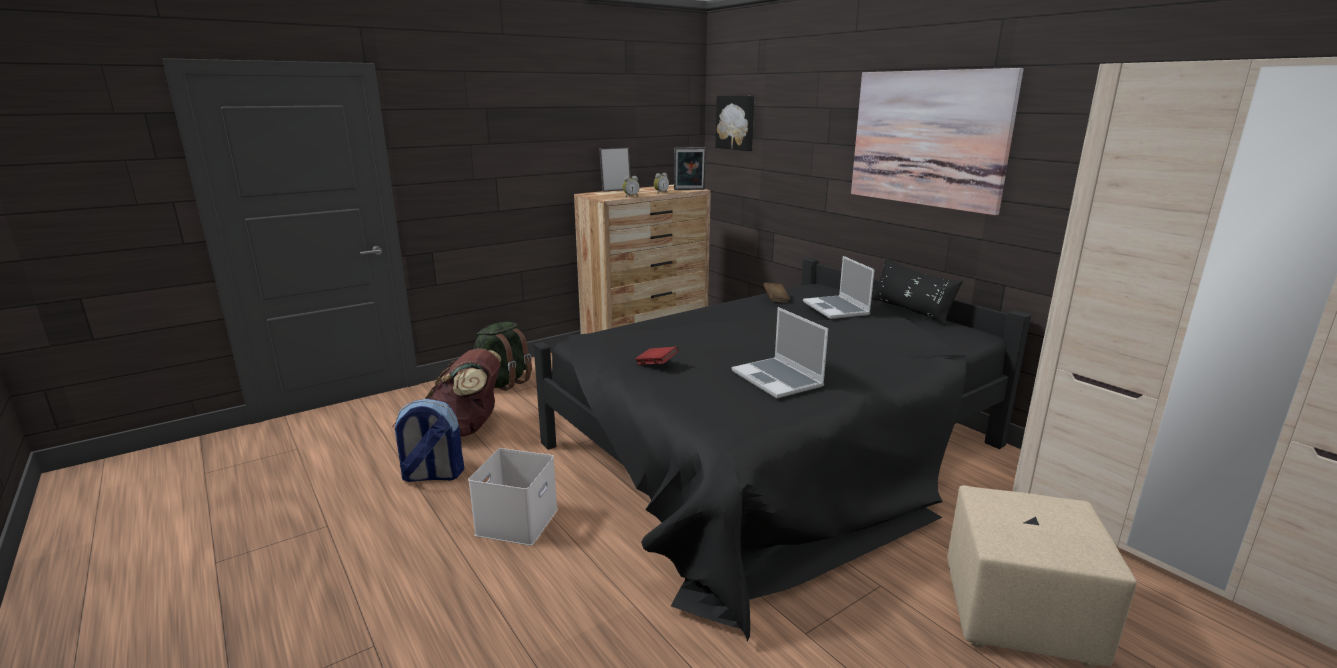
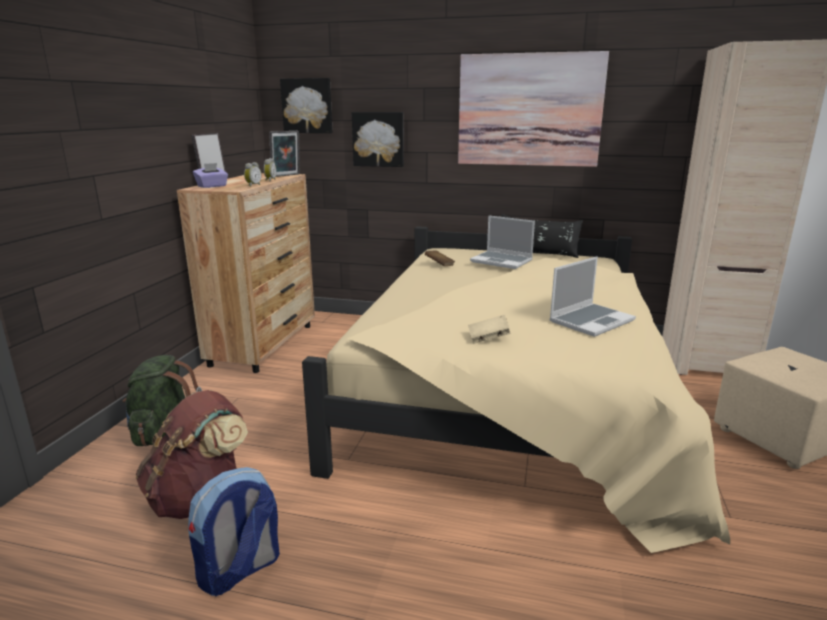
camera: 40 degrees left, 0 degrees up
(516, 520) = (410, 562): white storage box -> none
(604, 193) = (212, 186): none -> purple tissue box
(656, 365) = (488, 338): red book -> beige book
(773, 454) = (510, 399): black bed -> beige bed
(778, 379) = (591, 320): laptop -> laptop turned 60 degrees counterclockwise
(787, 160) = (378, 139): none -> picture

